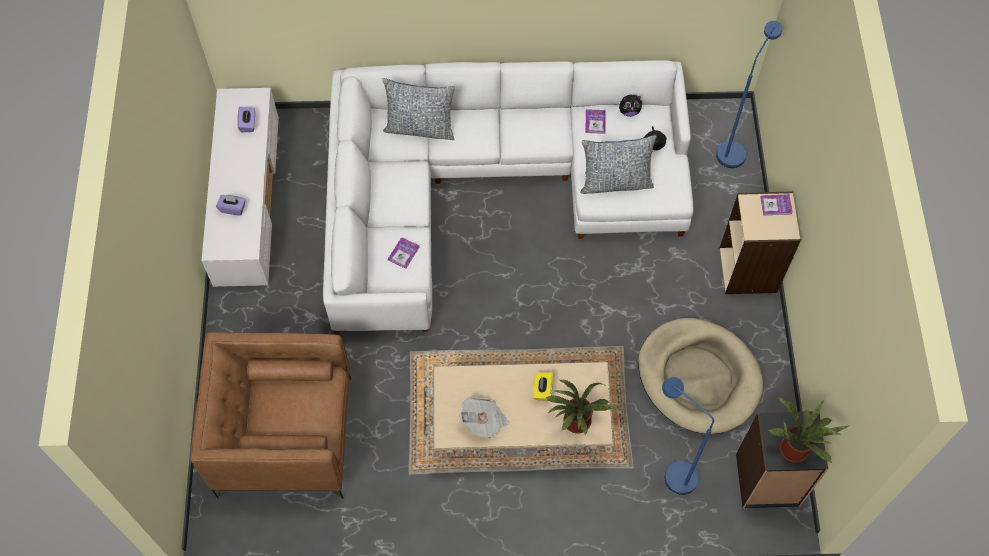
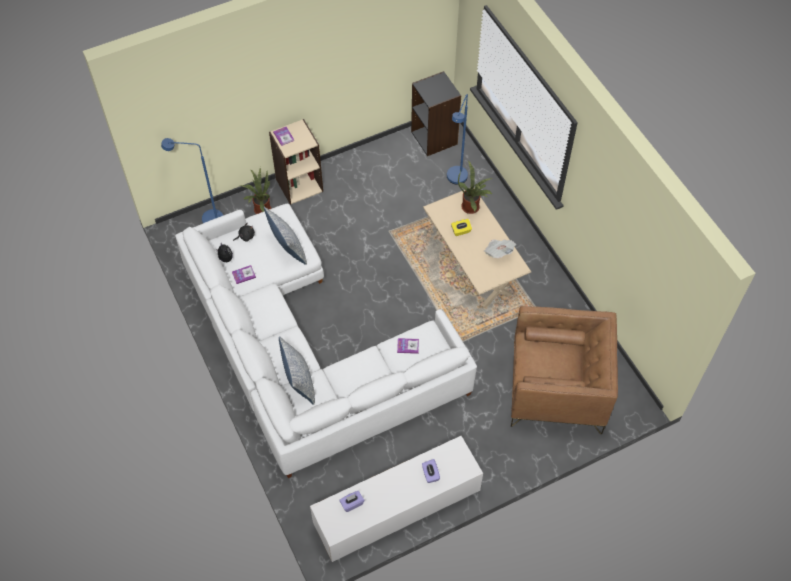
camera: 115 degrees left, 5 degrees down
(285, 437) = (557, 389): brown armchair -> brown armchair turned 60 degrees counterclockwise
(698, 377) = (388, 187): beige dog bed -> none
(796, 447) = (439, 86): potted plant -> potted plant (261, 209)

